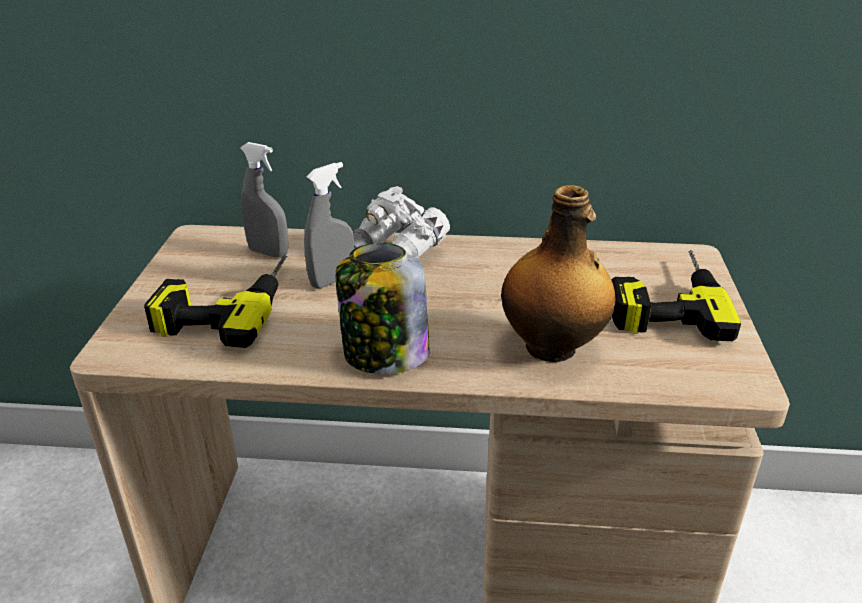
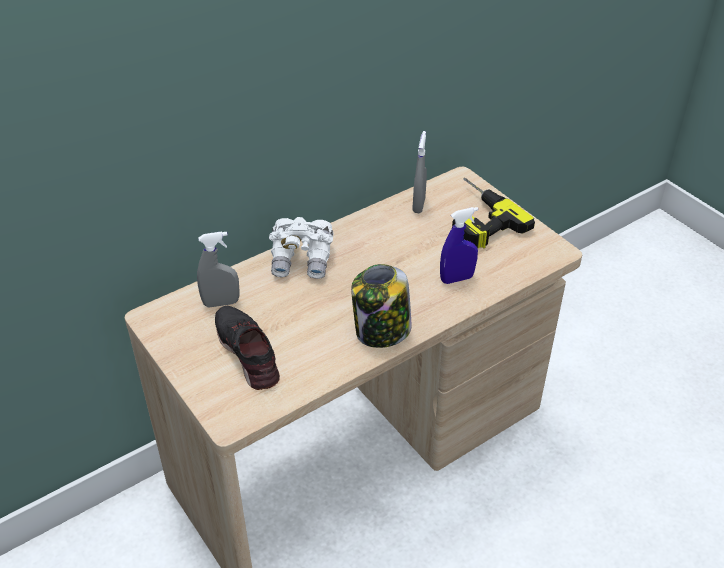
camera: 40 degrees left, 10 degrees up
(225, 304) = (248, 352): power drill -> black shoe
(332, 281) = (290, 301): grey spray bottle -> grey spray bottle (418, 205)
(552, 348) = (457, 279): bottle -> blue spray bottle

